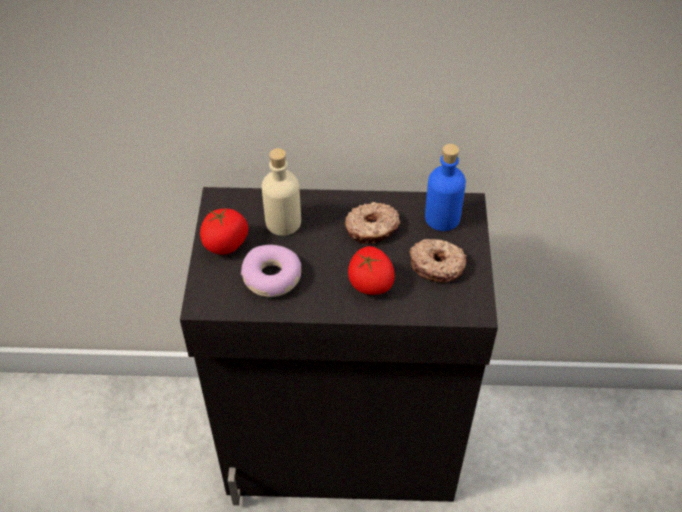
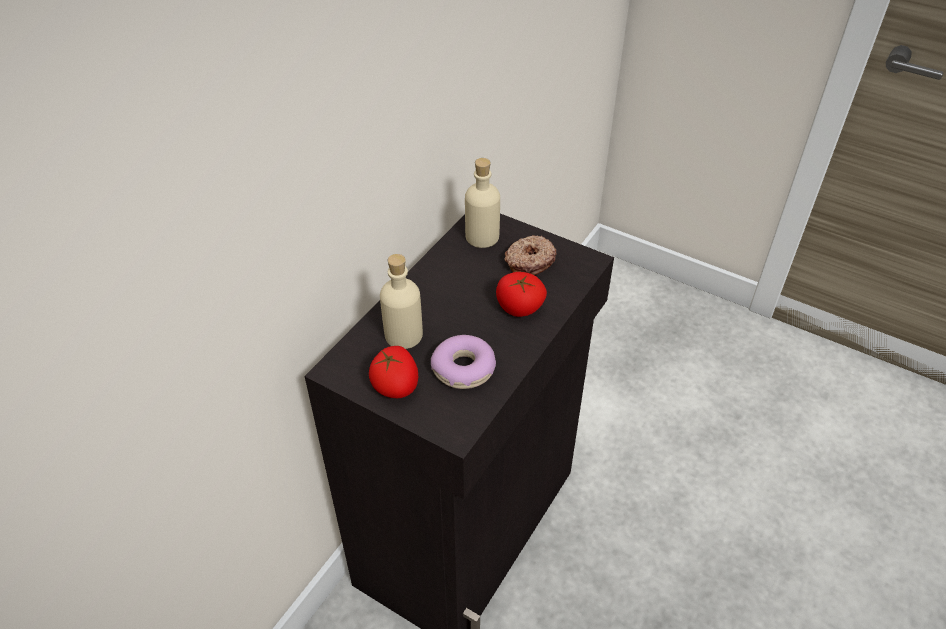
camera: 60 degrees left, 5 degrees down
(372, 229) = (460, 282): donut -> none
(442, 218) = (482, 237): blue bottle -> beige bottle

